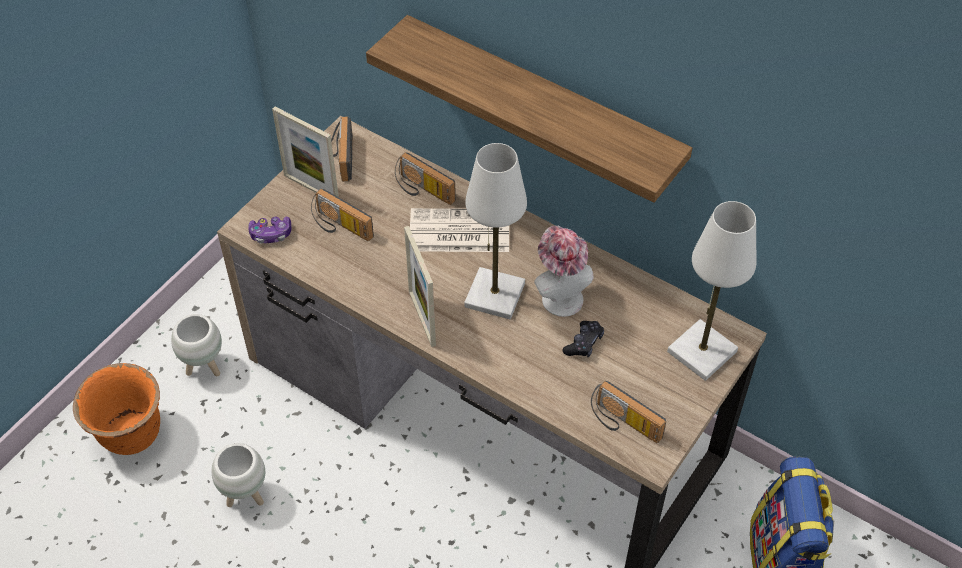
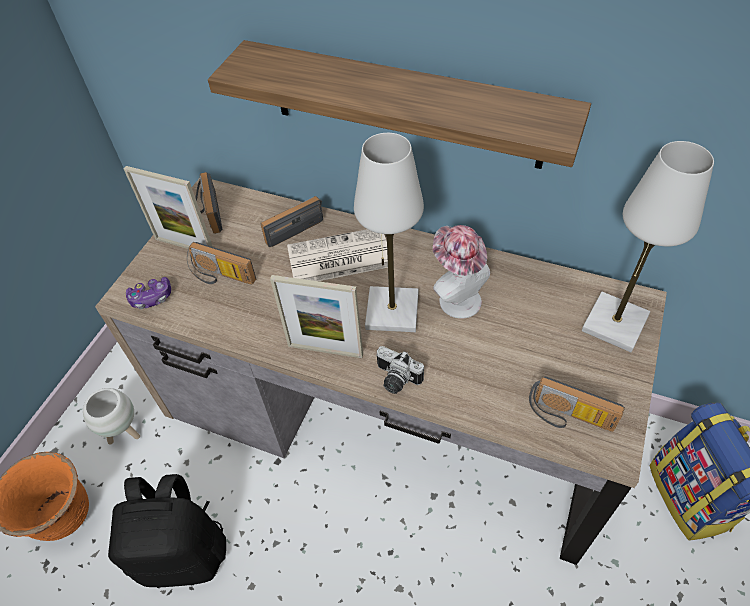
camera: 10 degrees left, 0 degrees up
(246, 496) = (185, 552): white planter -> black backpack
(422, 191) = (293, 227): radio -> radio turned 120 degrees clockwise
(422, 318) = (325, 350): picture frame -> picture frame turned 45 degrees counterclockwise
(478, 358) = (395, 380): none -> camera
(584, 343) = (496, 340): black game controller -> none

